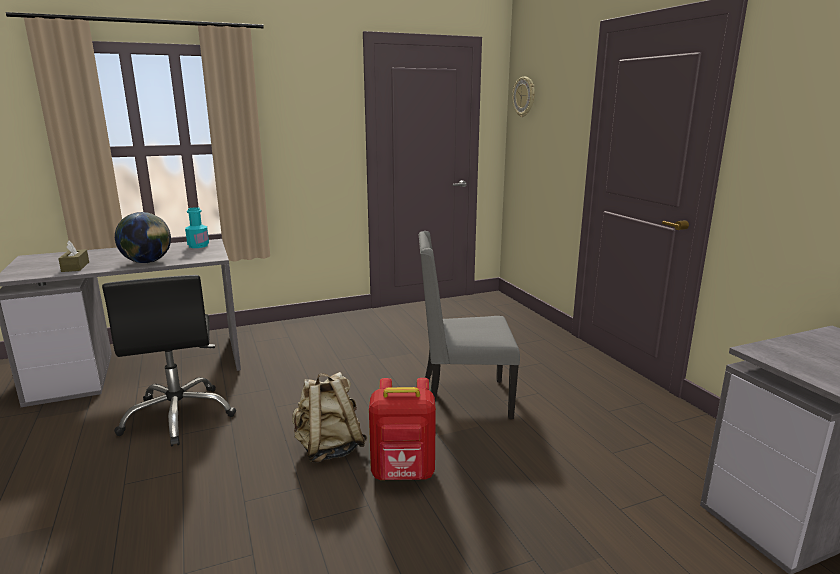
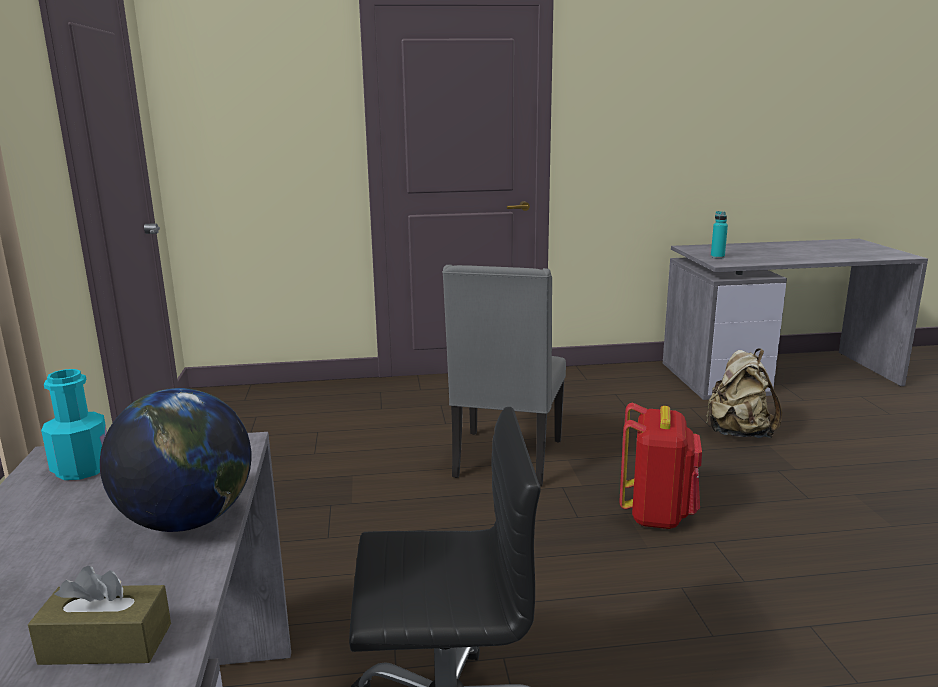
camera: 75 degrees left, 0 degrees up
(329, 449) = (597, 561): beige backpack -> beige backpack (738, 433)
(524, 97) = (200, 82): wall clock -> none
(800, 349) = (717, 257): none -> turquoise bottle

